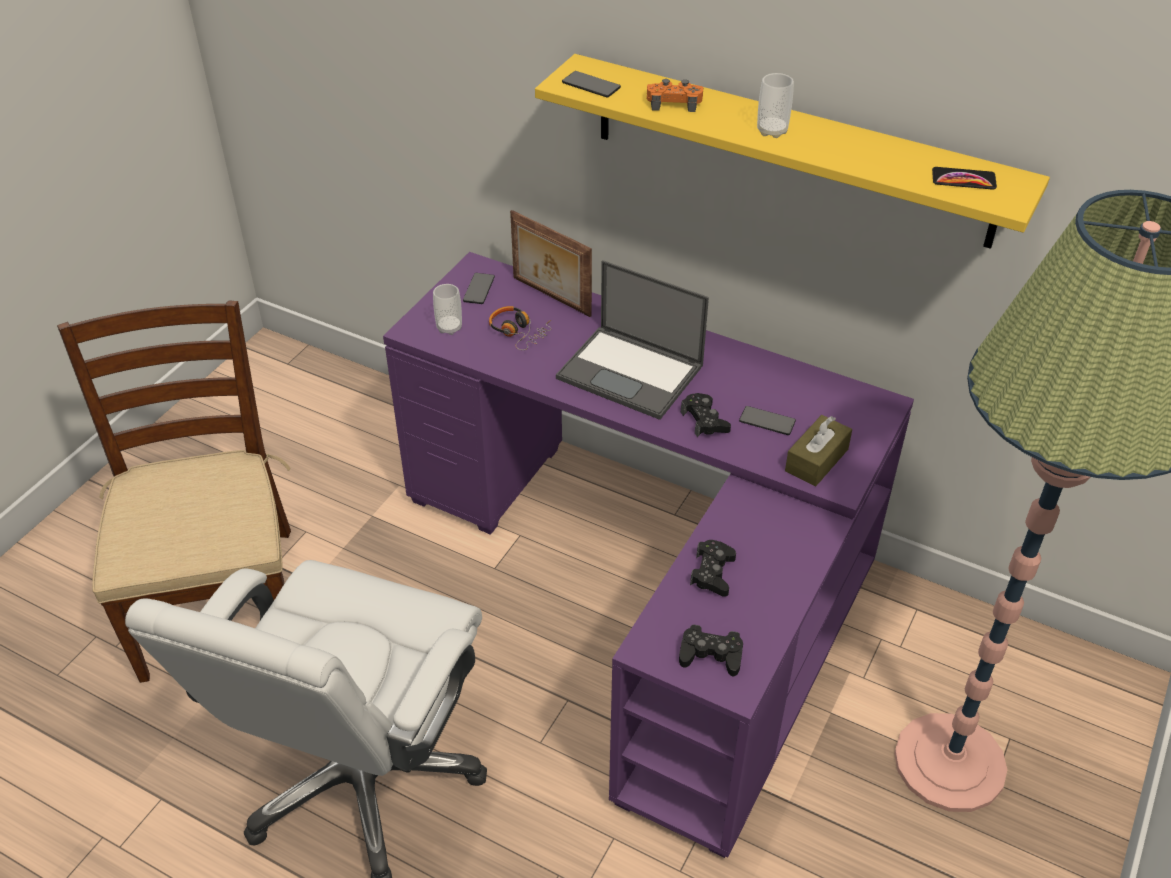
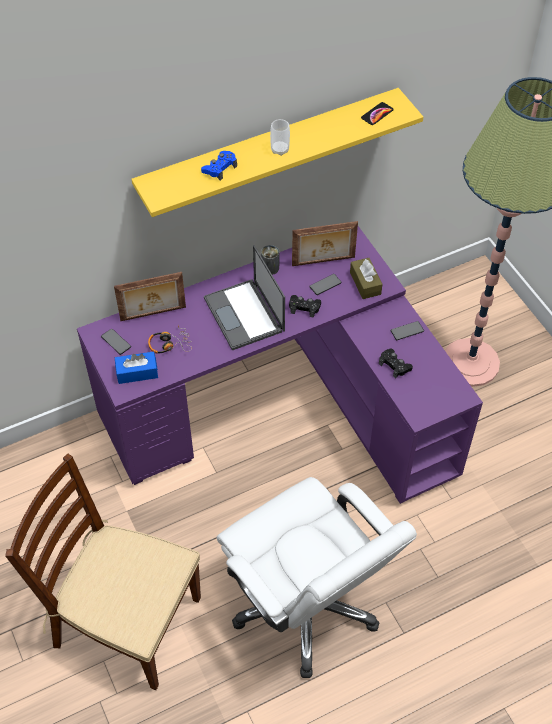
camera: 55 degrees left, 10 degrees up
(449, 328) = (137, 372): cup -> blue tissue box
(591, 85) = (172, 190): phone -> phone (407, 331)
(632, 372) = (245, 315): laptop -> laptop turned 90 degrees clockwise
(674, 102) = (220, 168): orange game controller -> blue game controller
(711, 655) = (440, 395): black game controller -> none
(735, 356) = (270, 268): none -> can
(804, 400) = (323, 262): none -> picture frame

